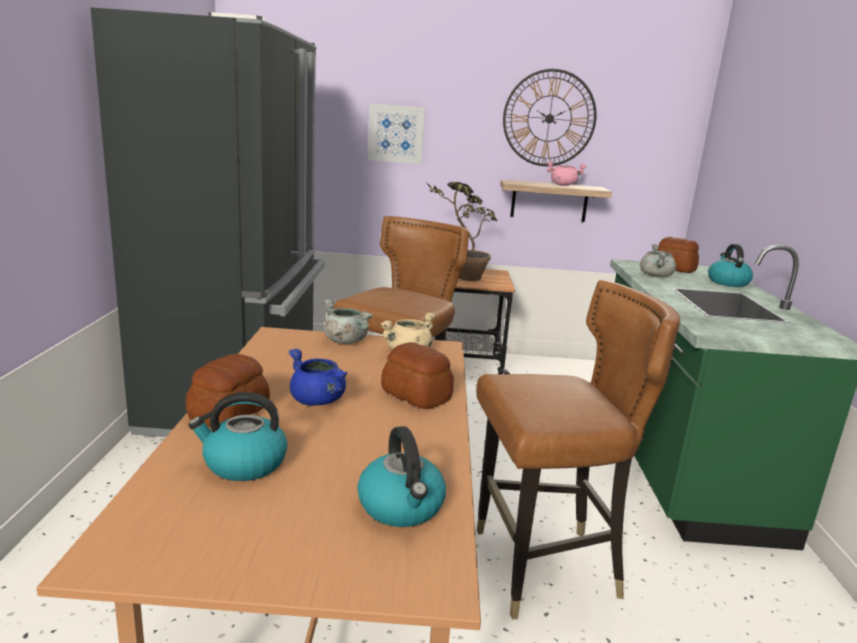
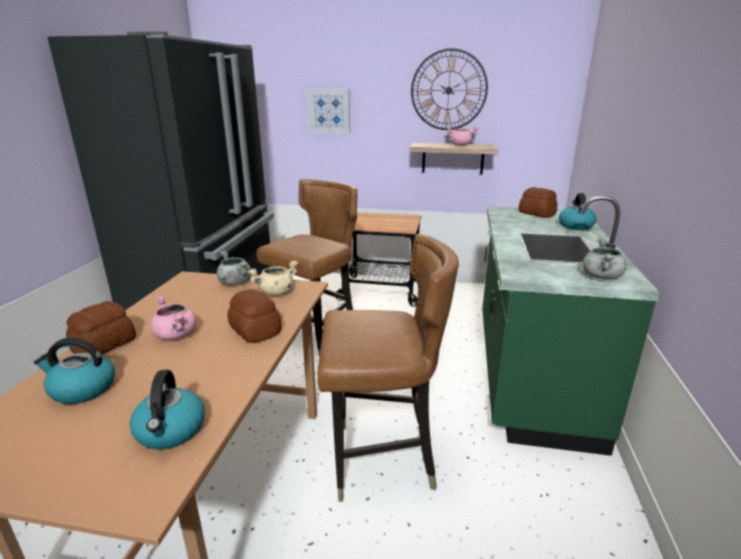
camera: 10 degrees right, 5 degrees up
(318, 401) = (176, 335): blue cooking pot -> pink cooking pot
(460, 277) = (378, 222): potted plant -> none
(655, 276) = (513, 222): grey cooking pot -> grey cooking pot (601, 277)

